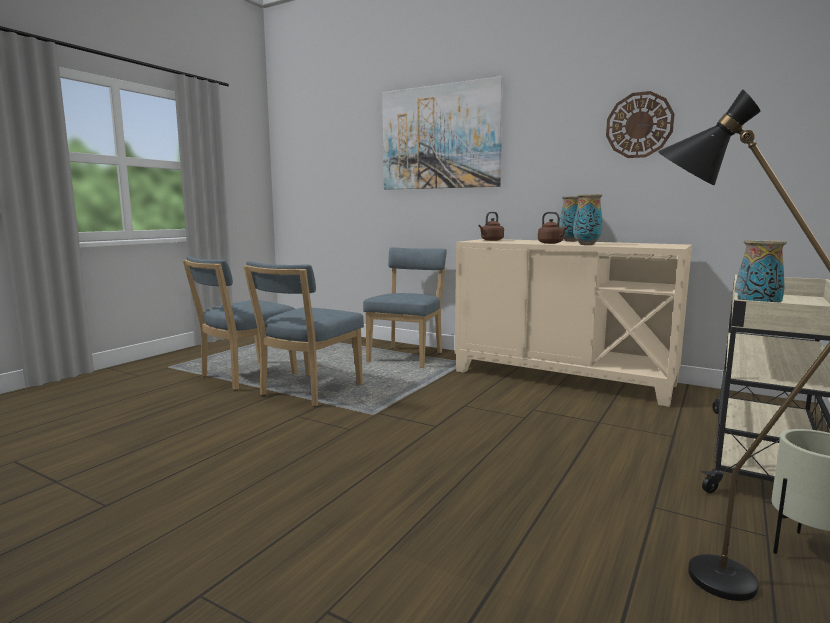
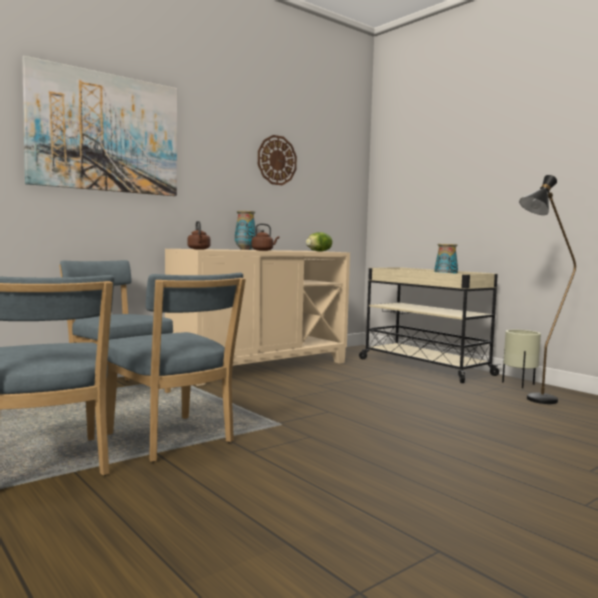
camera: 70 degrees left, 5 degrees down
(586, 244) = (291, 251): vase -> none
(641, 246) = (319, 251): none -> lettuce

